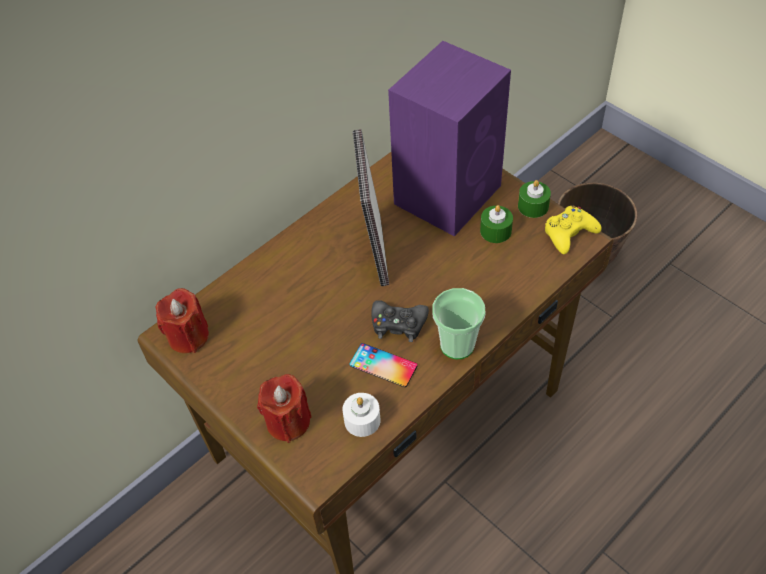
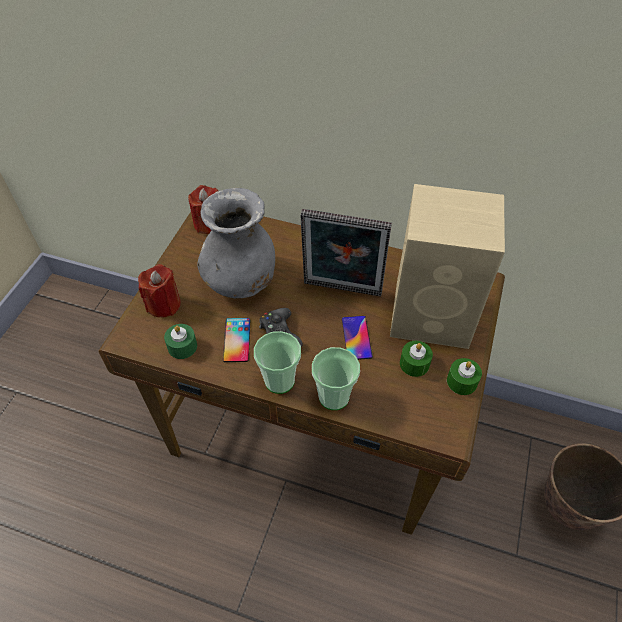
camera: 60 degrees right, 0 degrees up
(302, 334) = (241, 281): none -> grey vase
(362, 420) = (182, 346): white candle -> green candle
(374, 250) = (341, 291): picture frame -> picture frame turned 135 degrees counterclockwise
(440, 262) = (356, 338): none -> phone
(449, 193) = (433, 315): purple speaker -> beige speaker
(499, 307) = (334, 396): none -> cup
(569, 233) = (449, 421): yellow game controller -> none

